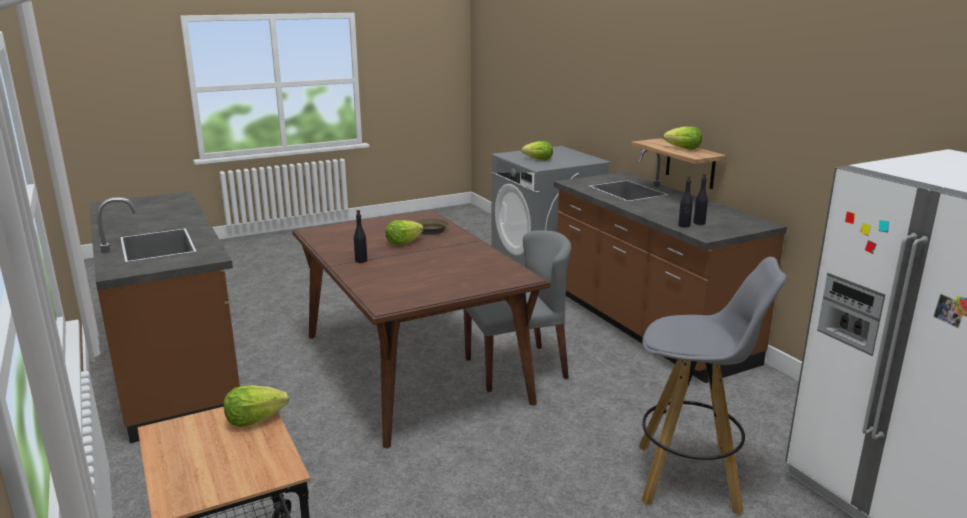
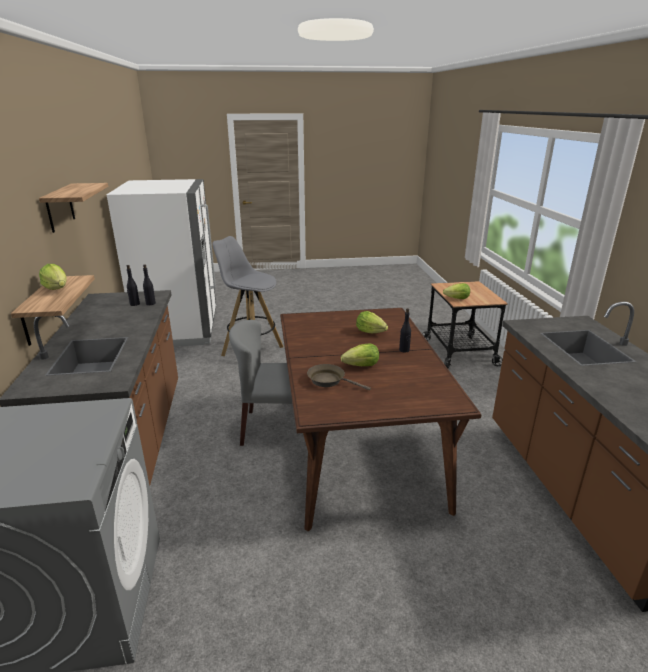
camera: 160 degrees left, 5 degrees up
(538, 160) = (65, 439): lettuce -> lettuce (370, 332)
(786, 104) = (60, 207): none -> shelf

